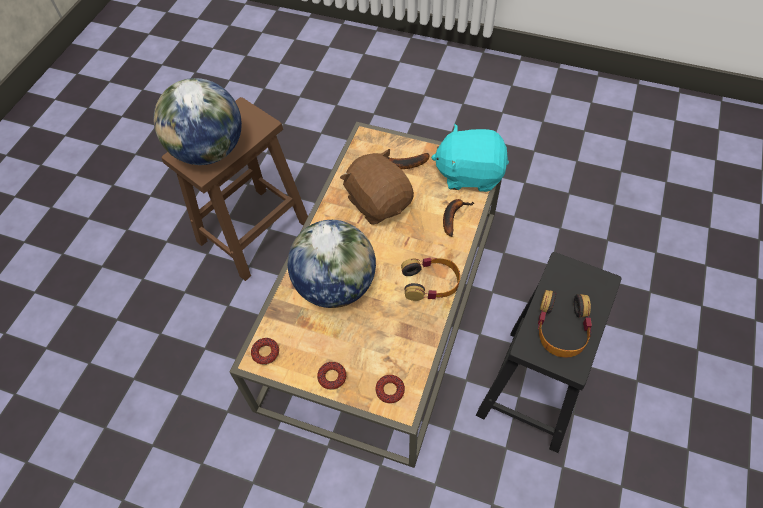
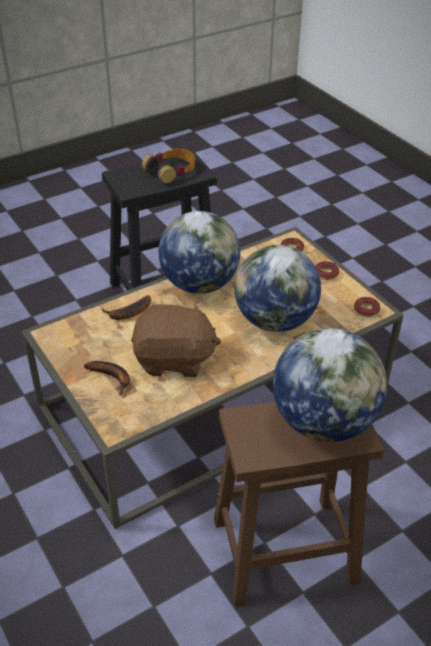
camera: 145 degrees left, 15 degrees down
(379, 202) = (174, 359): brown plush toy -> brown plush toy turned 90 degrees counterclockwise
(431, 282) = (199, 284): headphones -> globe
(470, 174) = (70, 335): turquoise plush toy -> none

